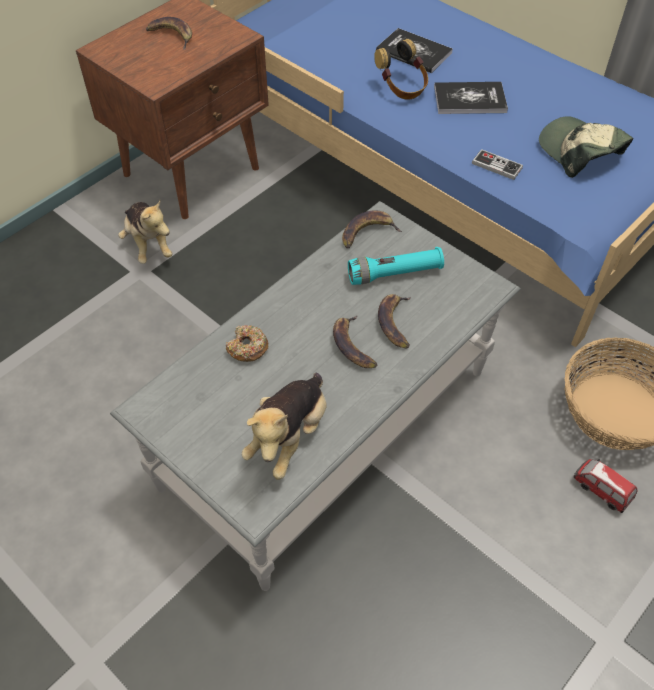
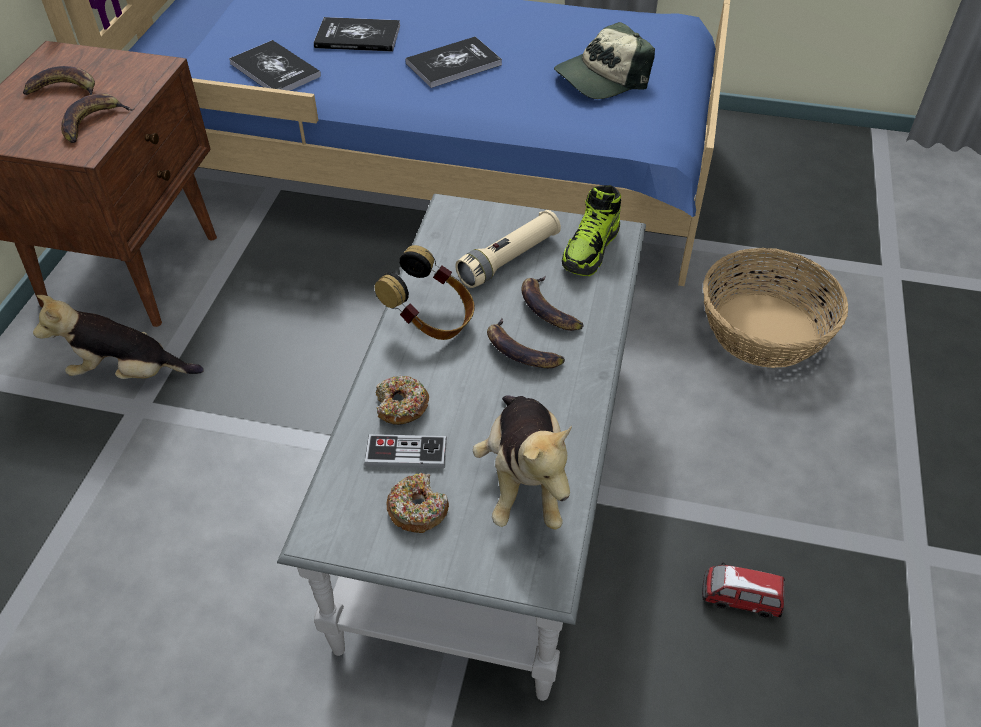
camera: 30 degrees left, 5 degrees down
(148, 244) = (129, 373): plush toy -> plush toy turned 150 degrees clockwise
(210, 422) = (418, 509): none -> donut
(336, 60) = (275, 70): none -> book
(367, 232) = (447, 229): banana -> banana (93, 122)
(395, 274) = (509, 259): turquoise flashlight -> beige flashlight
(402, 87) = (371, 75): headphones -> headphones (431, 319)
(460, 291) = (591, 249): none -> shoe
(496, 166) = (530, 118): game controller -> game controller (406, 453)
(579, 152) = (601, 78): cap -> cap turned 60 degrees counterclockwise
(601, 490) = (805, 411): toy car -> toy car (740, 599)

